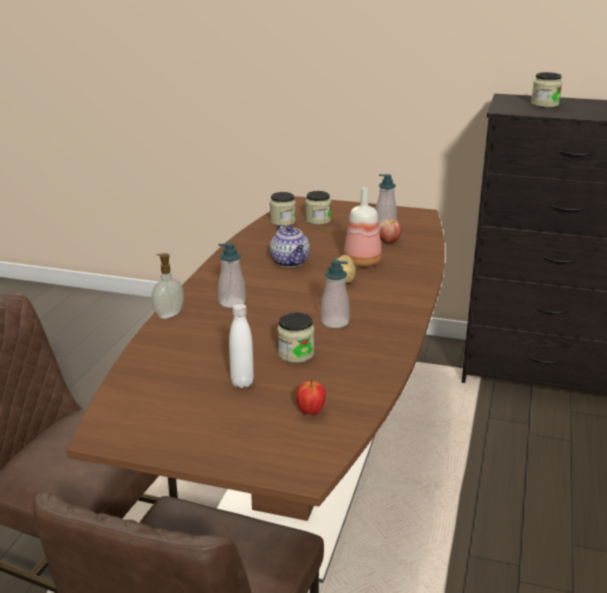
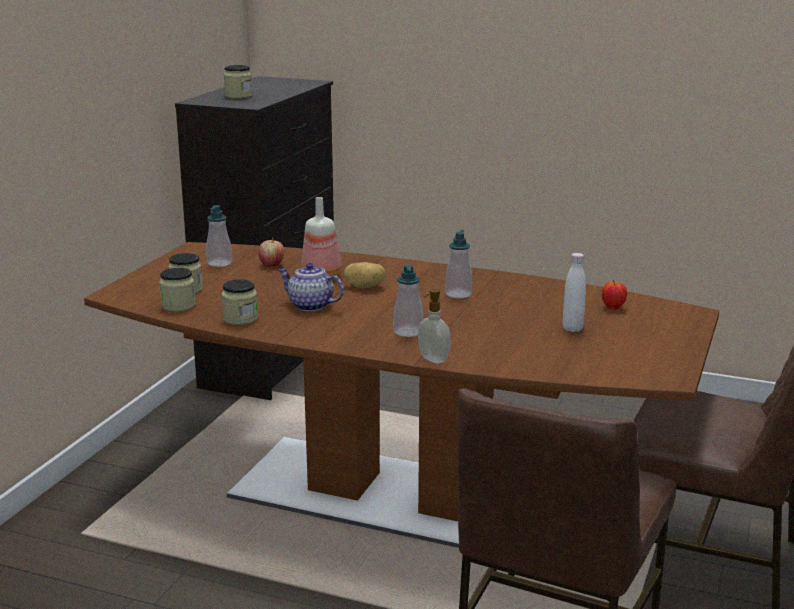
camera: 85 degrees left, 5 degrees down
(290, 262) = (309, 305): teapot -> teapot turned 135 degrees counterclockwise
(295, 354) = (519, 309): jar -> jar (240, 319)

